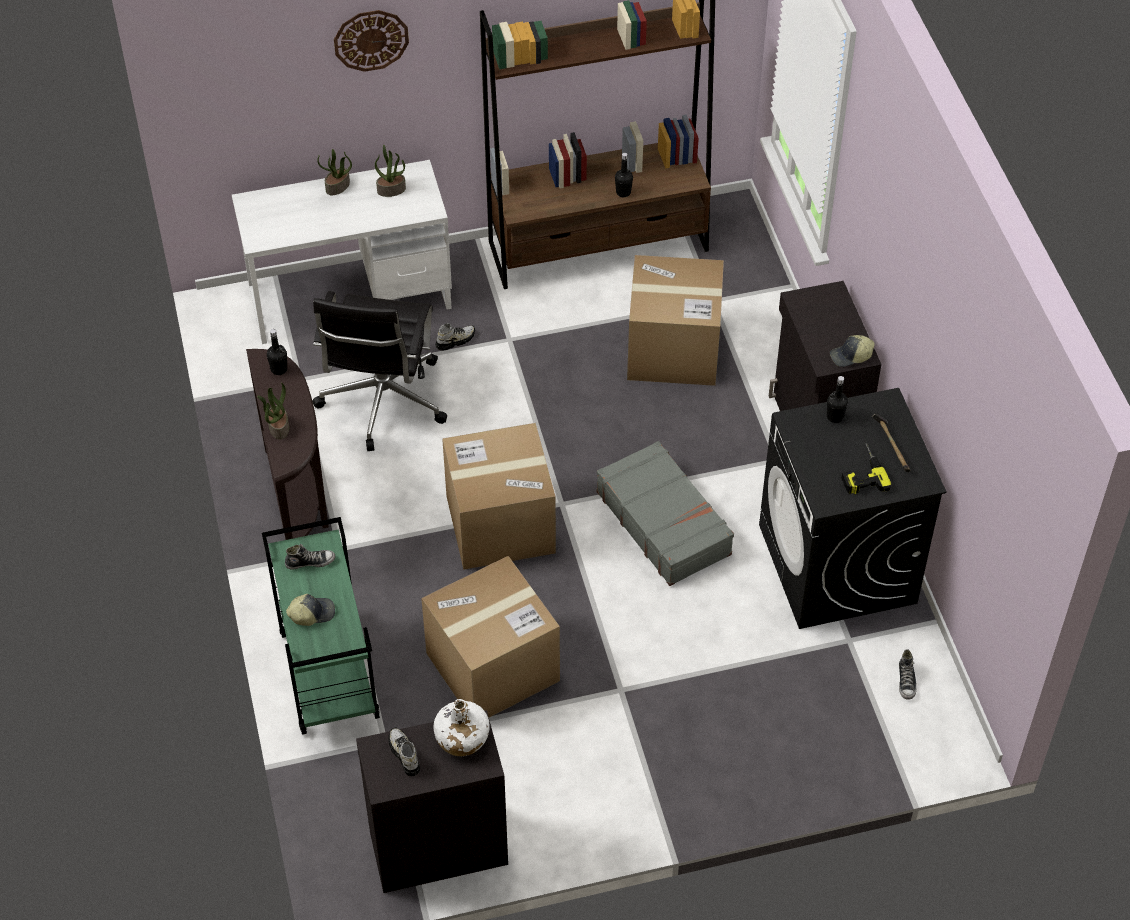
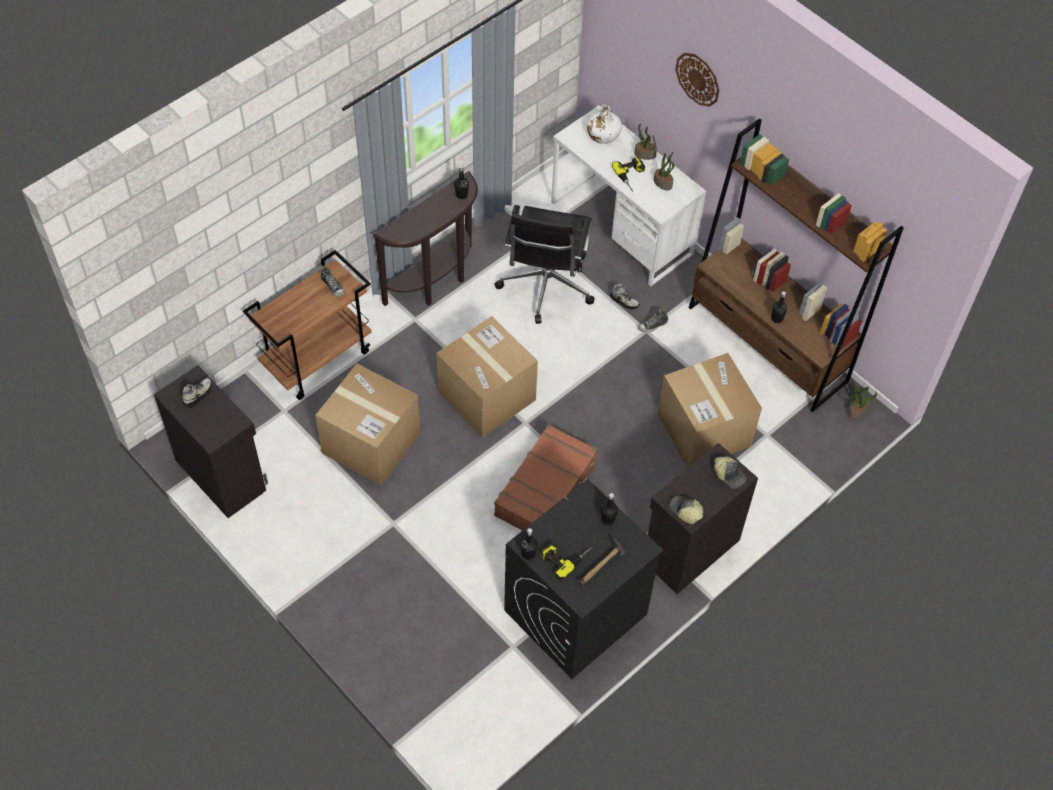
camera: 60 degrees right, 5 degrees up
(278, 427) = (415, 216): potted plant -> potted plant (857, 410)
(312, 613) = (294, 305): cap -> cap (729, 474)
(328, 674) = (317, 358): green cart -> brown cart
(361, 211) = (632, 176): none -> power drill
(382, 402) = (545, 286): black office chair -> black office chair turned 60 degrees counterclockwise
(461, 738) = (225, 419): white bottle -> white bottle (603, 135)
(664, 522) = (546, 489): grey suitcase -> brown suitcase
(840, 504) = (528, 554): none -> black bottle
(906, 681) = (498, 698): shoe -> shoe (653, 325)

